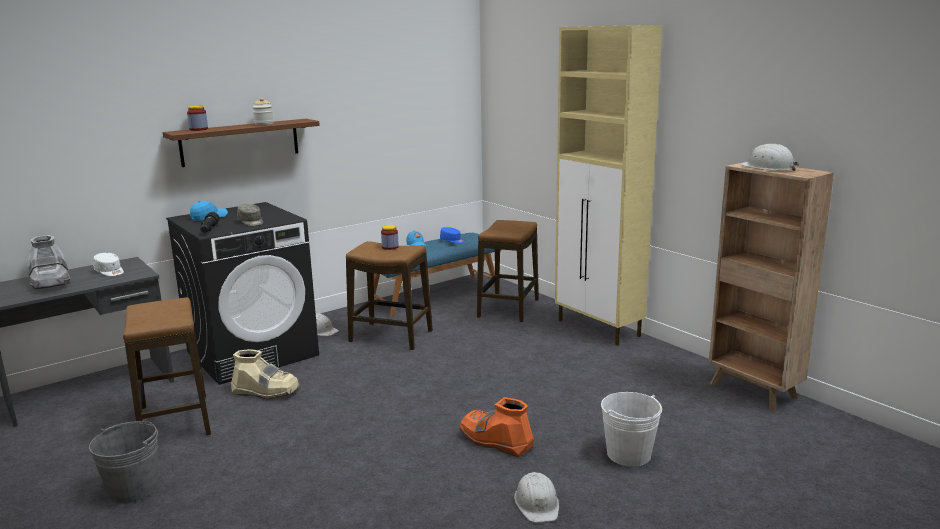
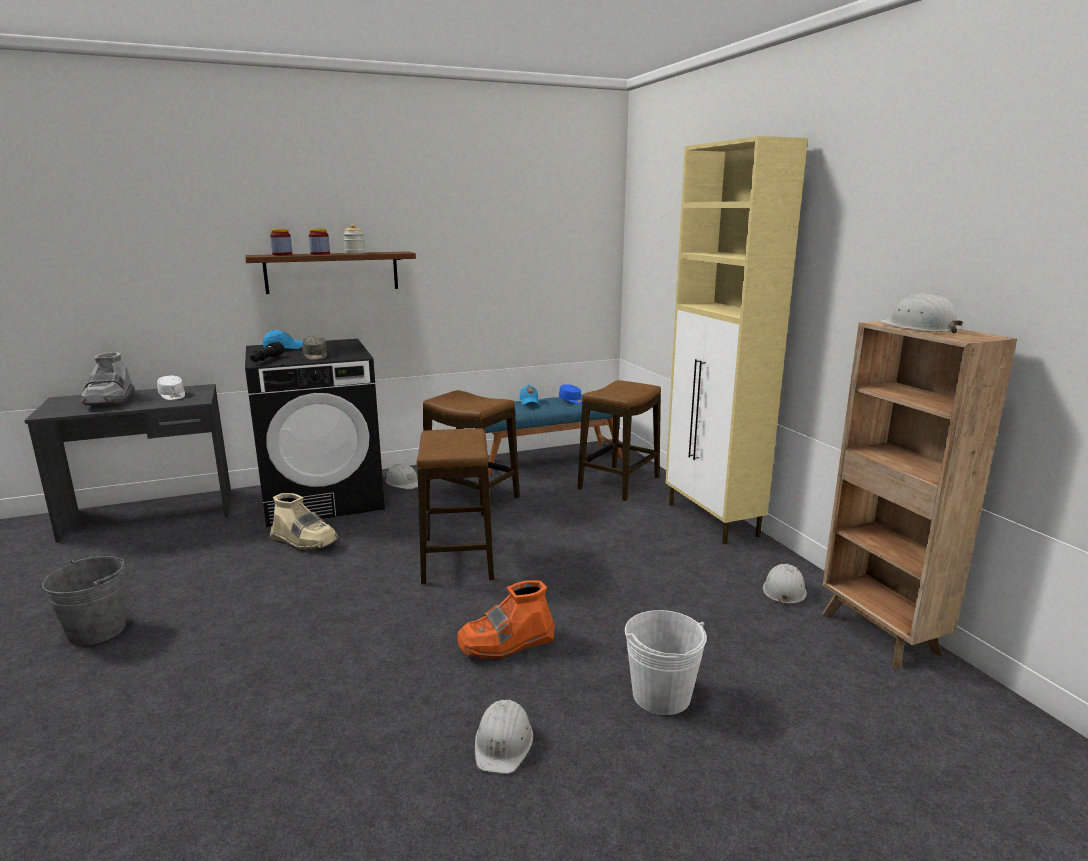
camera: 15 degrees right, 0 degrees up
(175, 420) = (196, 560): stool -> stool (457, 559)
(390, 247) = (475, 398): jar -> jar (320, 254)
(495, 440) = (506, 644): orange boot -> orange boot turned 75 degrees counterclockwise
(676, 371) = (784, 590): none -> white hard hat

